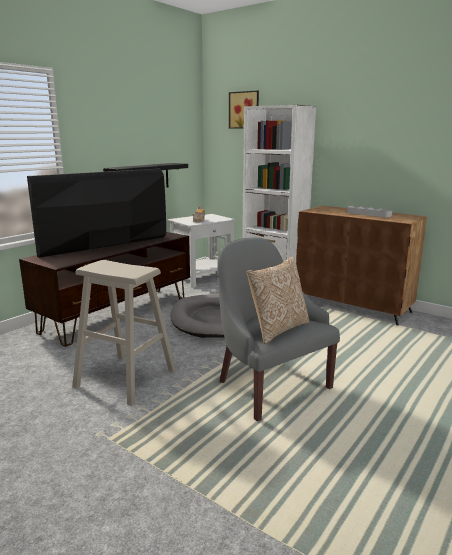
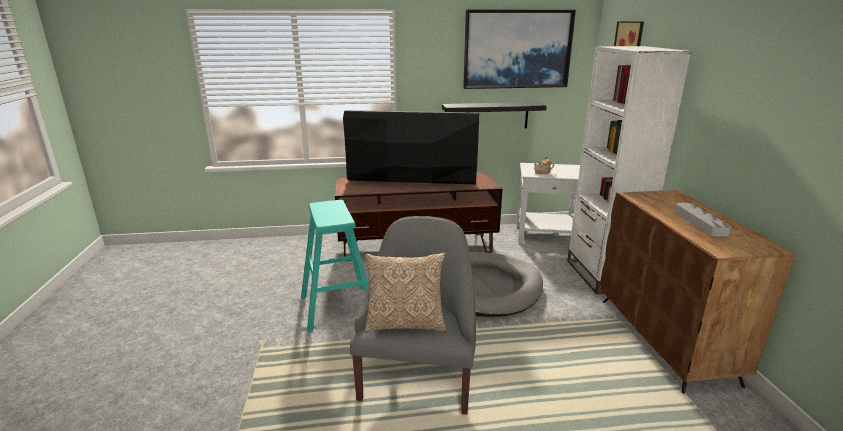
camera: 45 degrees right, 5 degrees up
(125, 378) = (337, 307): beige stool -> turquoise stool
(154, 115) = (517, 49): none -> picture

